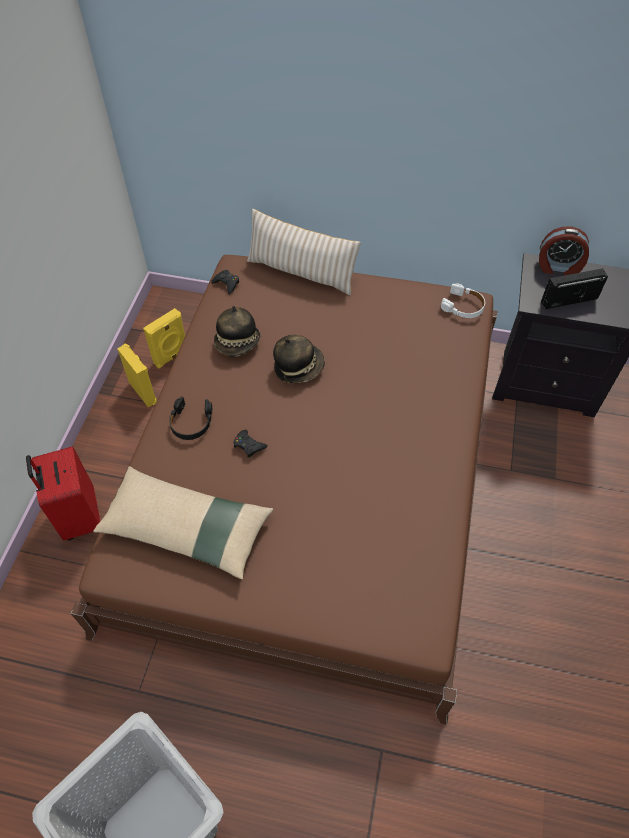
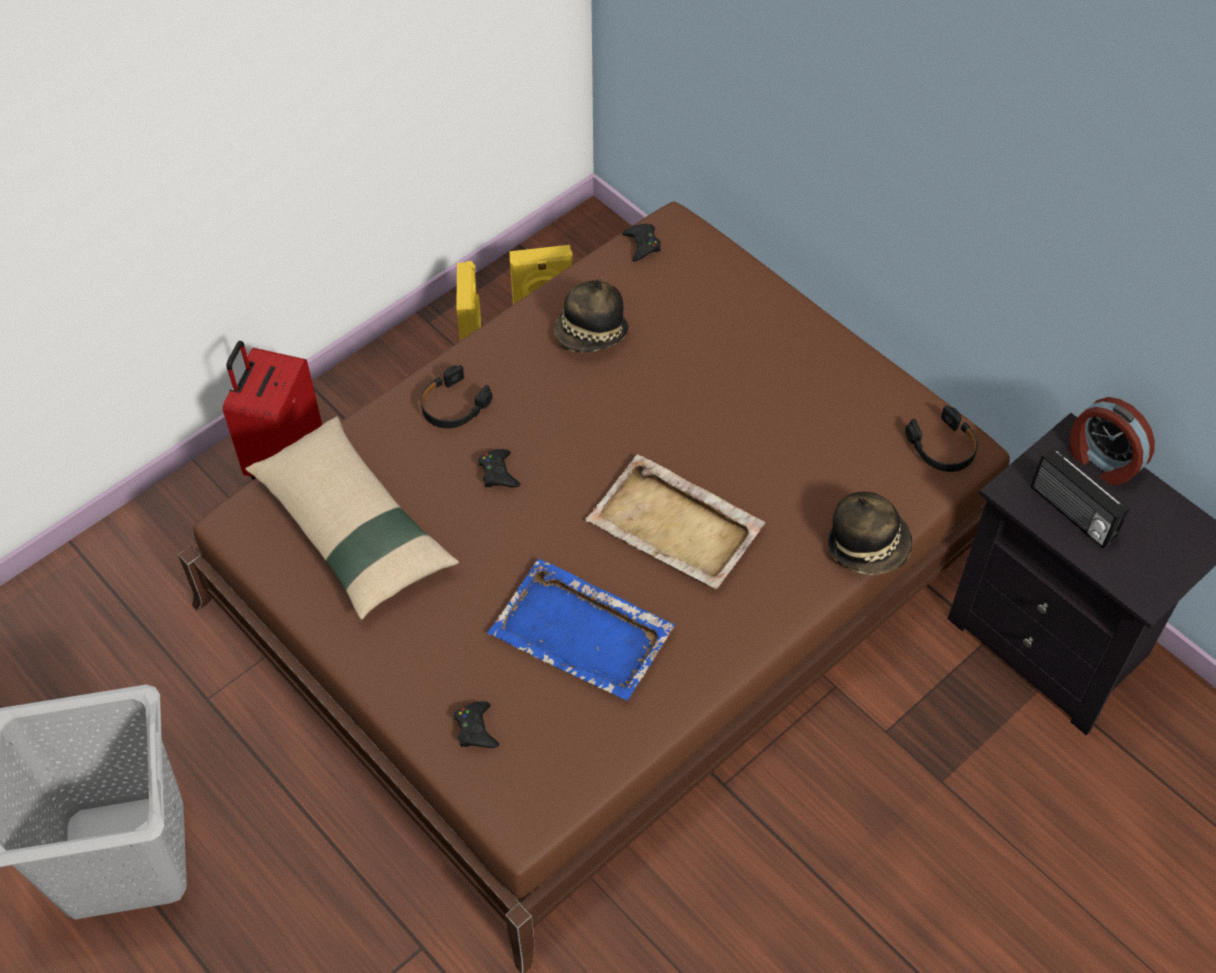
camera: 35 degrees right, 0 degrees up
(298, 367) = (642, 408): hat -> hat (868, 546)
(301, 272) = (756, 279): beige pillow -> none
(357, 601) = (476, 729): none -> black game controller
(369, 419) = (676, 526): none -> beige tray
(370, 507) = (582, 634): none -> blue tray
(463, 306) = (943, 447): white headphones -> black headphones
(568, 299) = (1071, 513): radio -> radio turned 150 degrees counterclockwise

